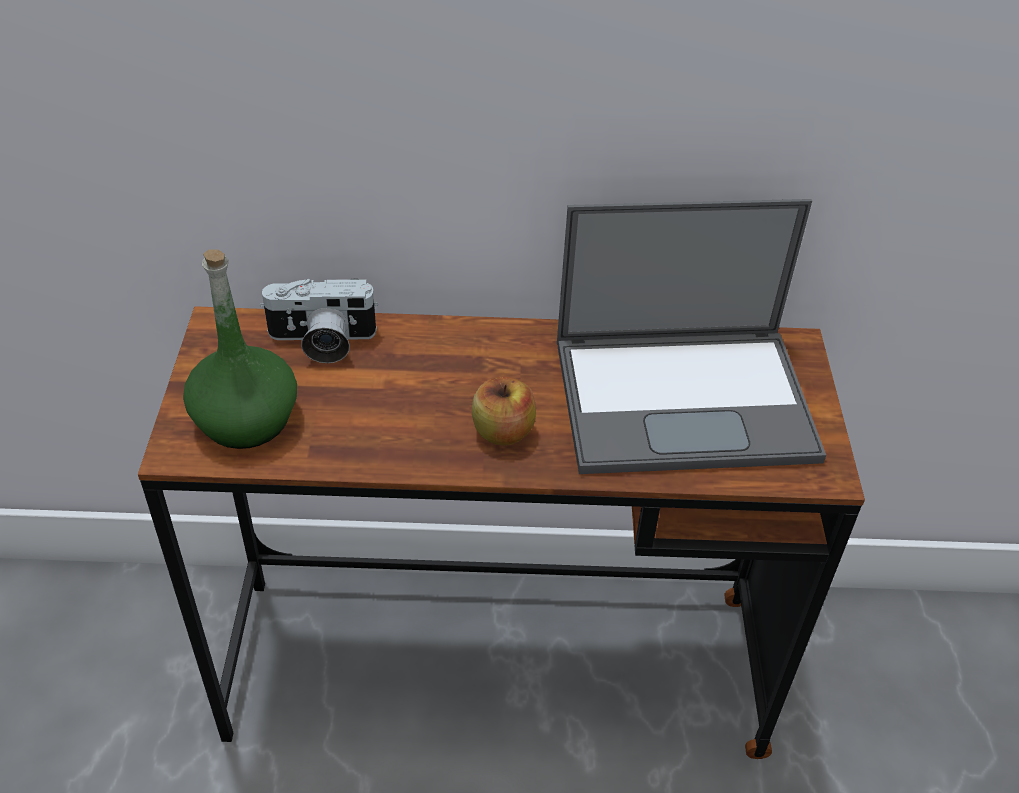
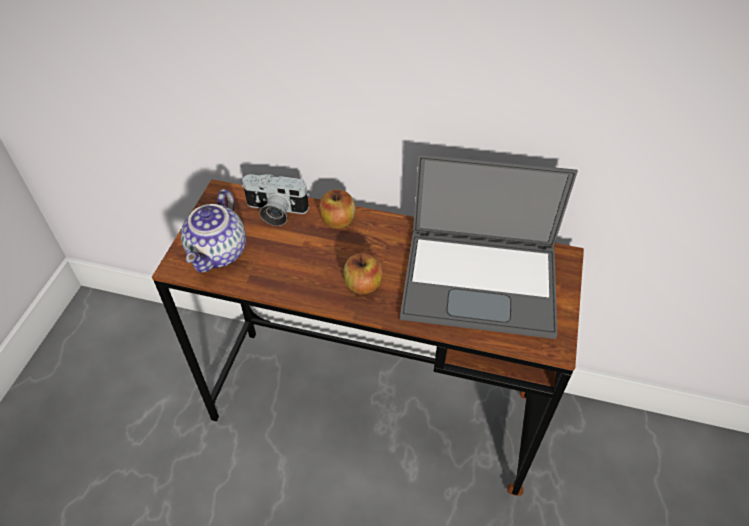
camera: 15 degrees right, 5 degrees up
(246, 419) = (219, 253): green bottle -> teapot
(430, 341) = (338, 220): none -> apple

